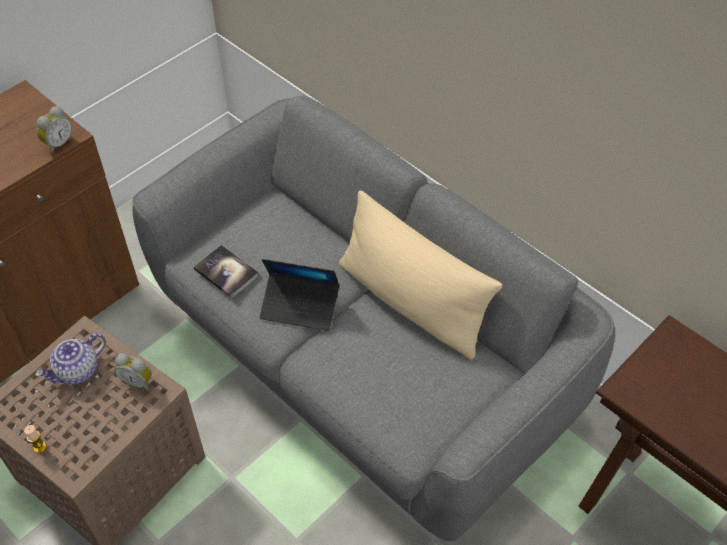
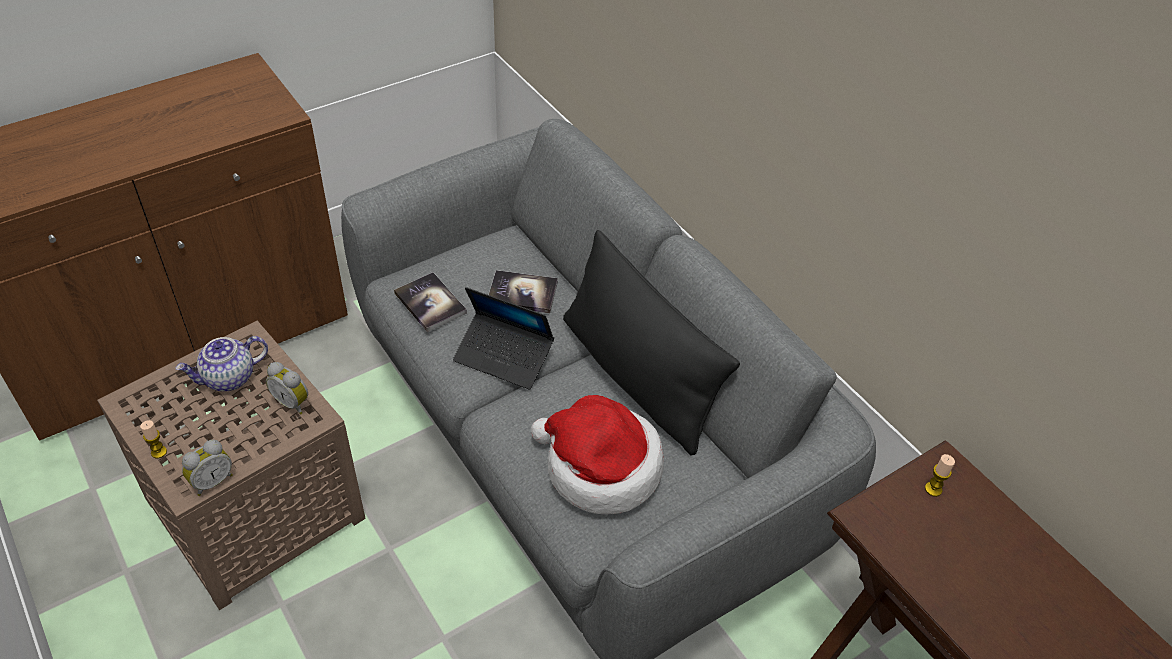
camera: 10 degrees right, 5 degrees down
(58, 144) = (269, 120): alarm clock -> alarm clock (212, 481)
(300, 248) = (522, 293): none -> book
(403, 386) = (600, 468): none -> hat
(411, 303) = (637, 377): beige pillow -> black pillow
(669, 357) = (933, 489): none -> candle

